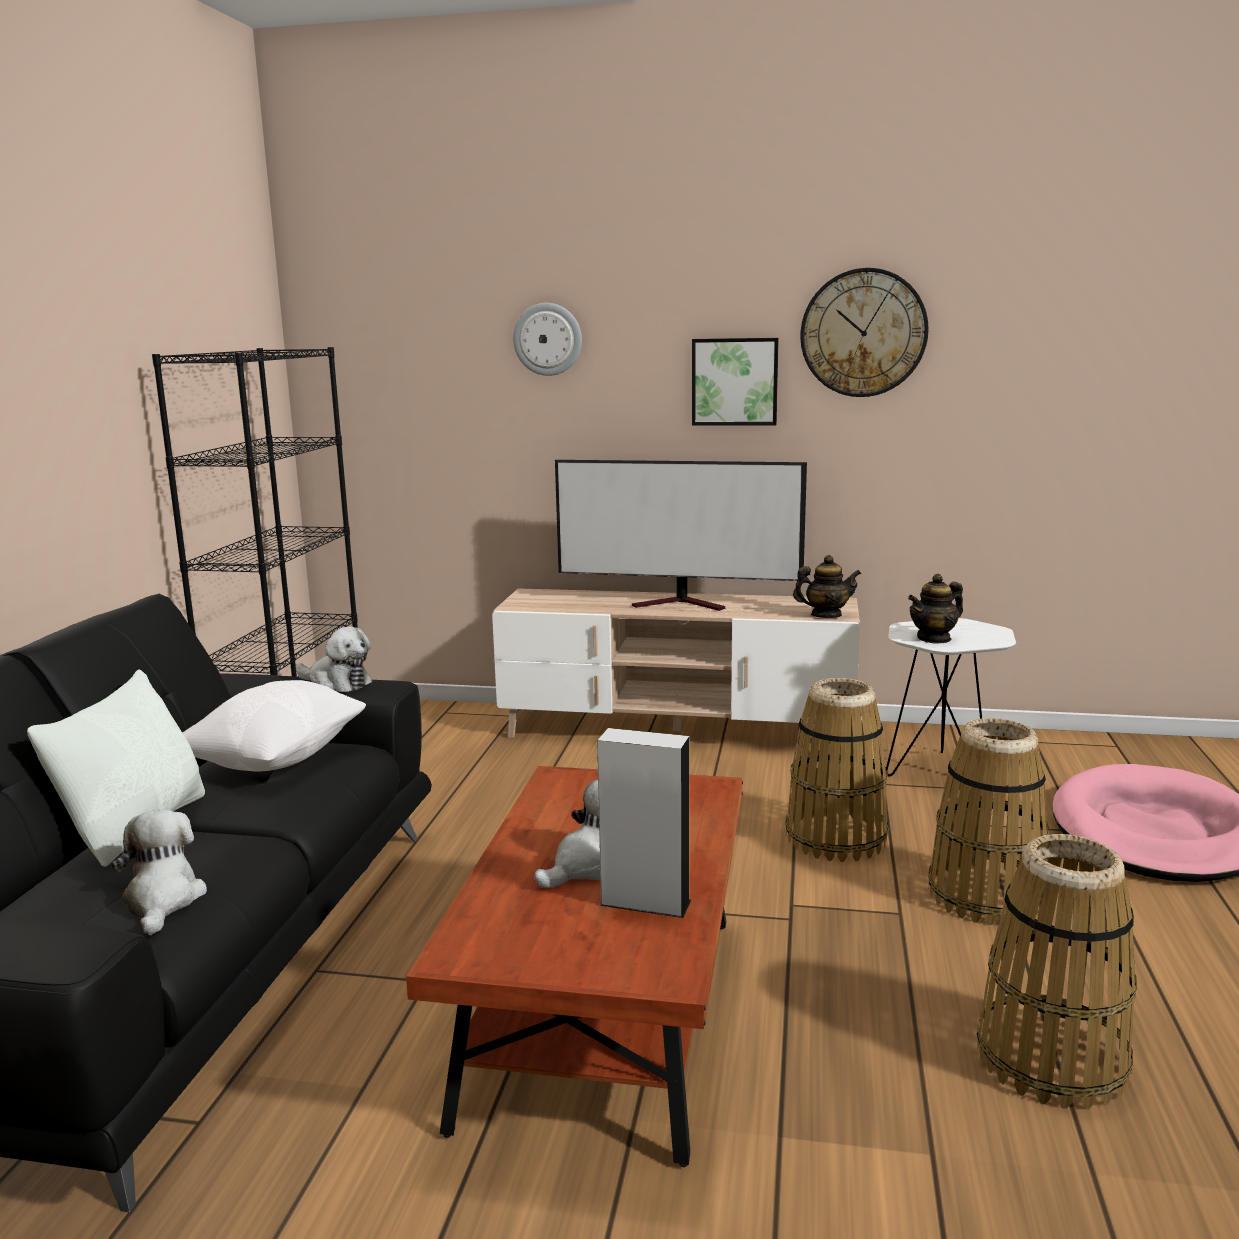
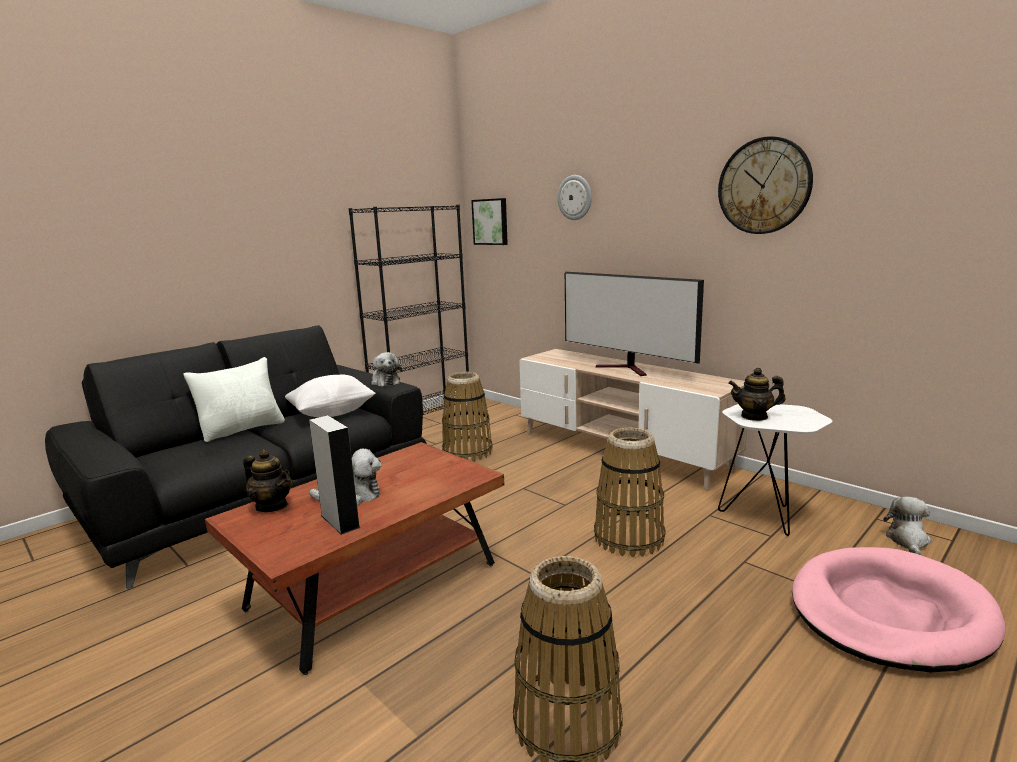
camera: 35 degrees right, 0 degrees up
(162, 900) = (199, 460): plush toy -> plush toy (908, 541)
(735, 381) = (677, 223): picture -> picture (491, 222)
(826, 615) = (704, 389): teapot -> teapot (272, 506)
(984, 895) = (677, 606): basket -> basket (467, 452)

